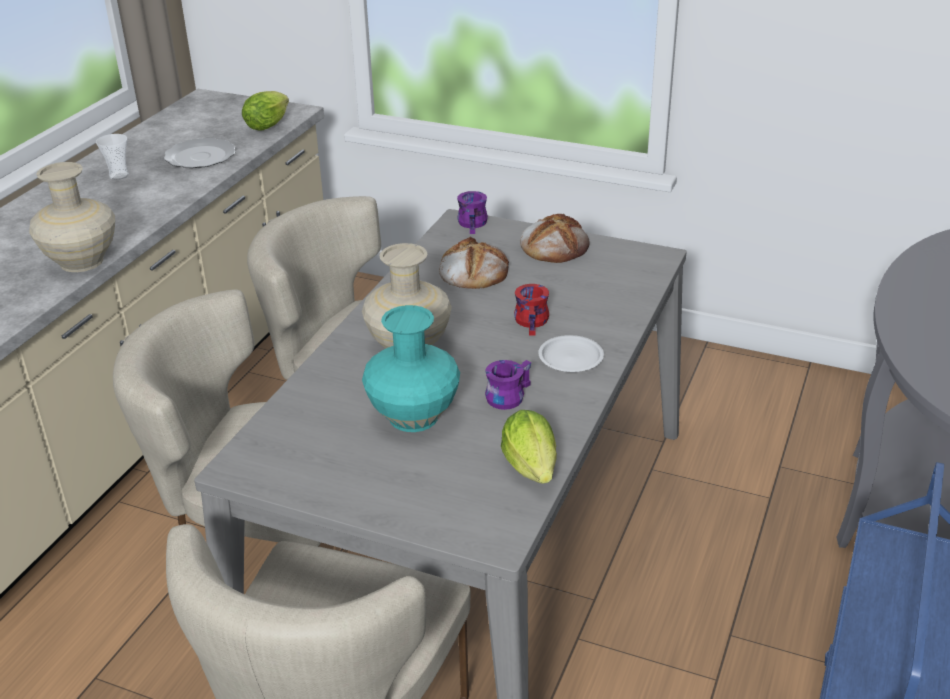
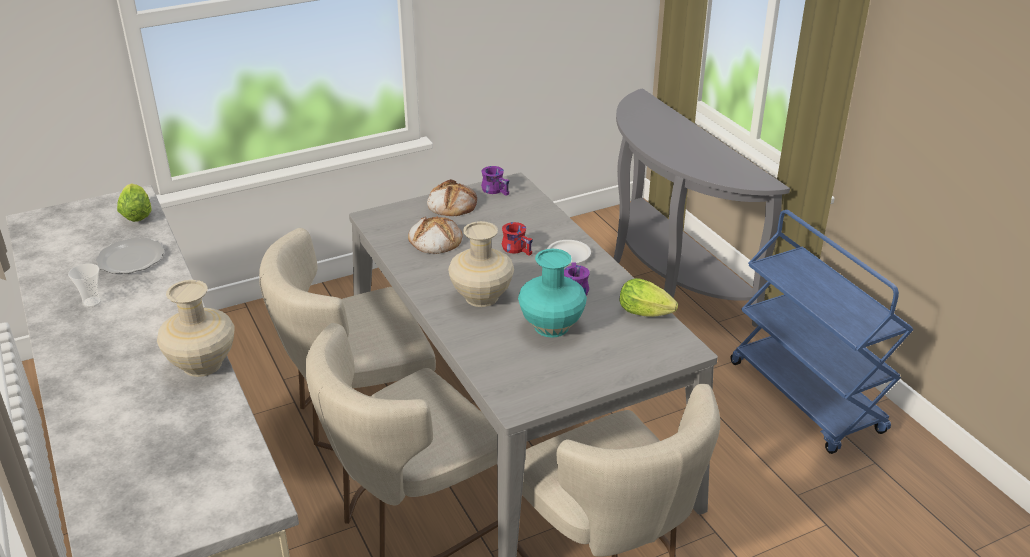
camera: 50 degrees left, 0 degrees up
(474, 224) = (383, 214): purple mug -> purple mug (496, 189)

